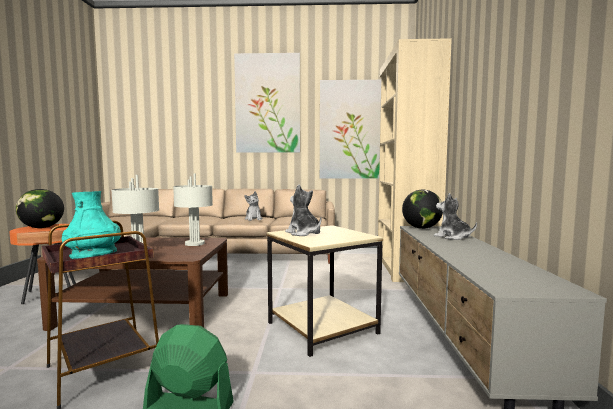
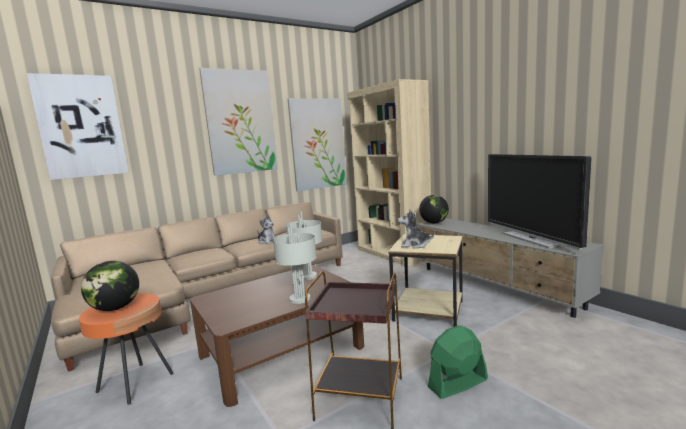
camera: 35 degrees left, 5 degrees up
(94, 254) = (357, 303): turquoise vase -> none
(142, 104) = (81, 126): none -> picture
(452, 237) = (468, 226): plush toy -> none
(492, 264) = (532, 239): none -> television

